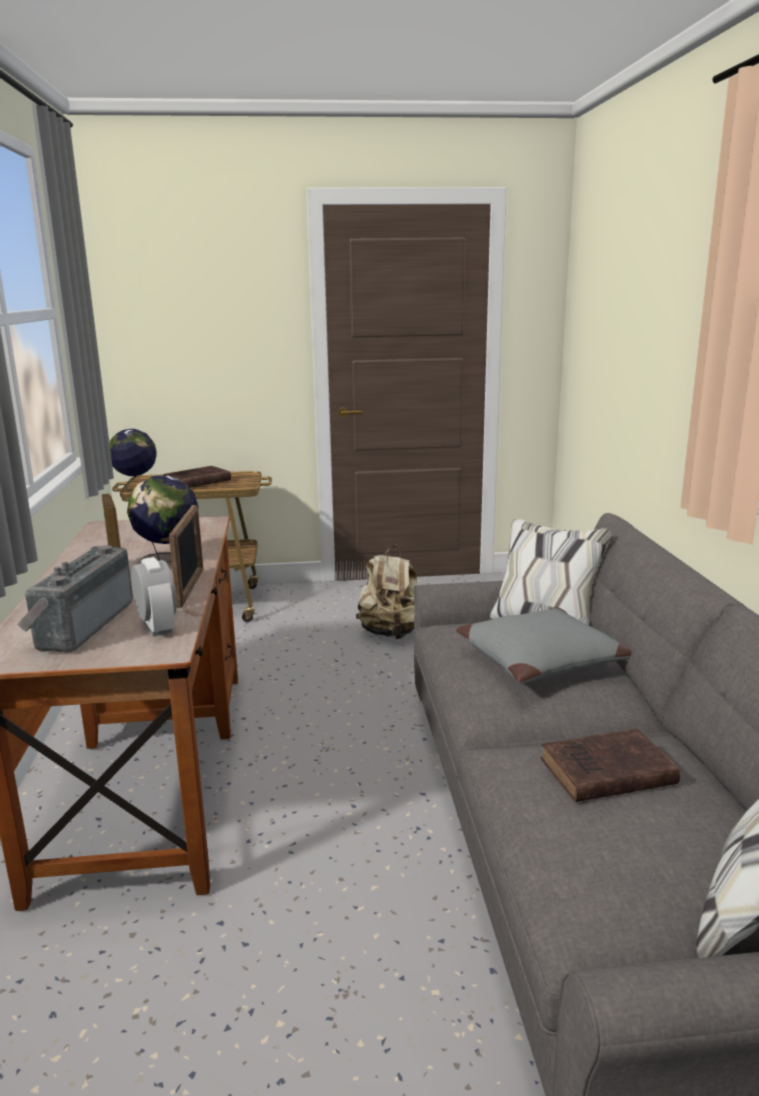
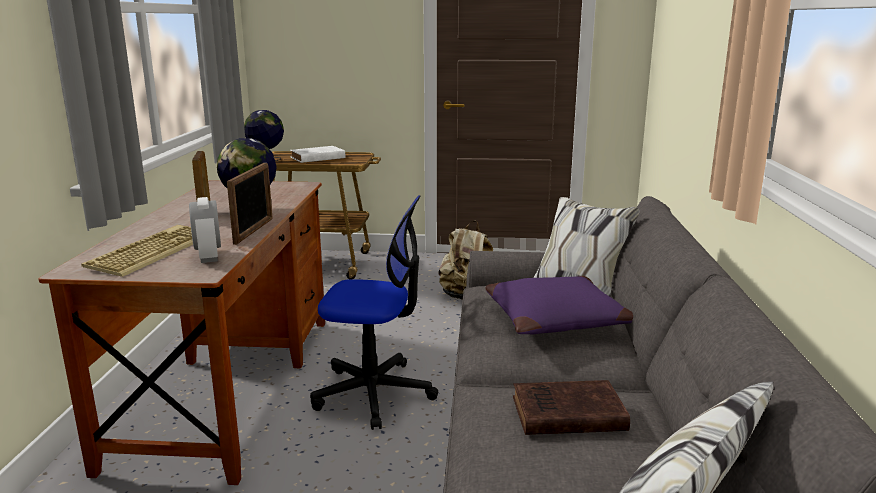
camera: 10 degrees right, 0 degrees up
(80, 625) = (151, 251): radio -> keyboard
(196, 482) = (316, 158): brown book -> white book
(327, 760) = (374, 393): none -> office chair
(540, 660) = (555, 319): grey pillow -> purple pillow

